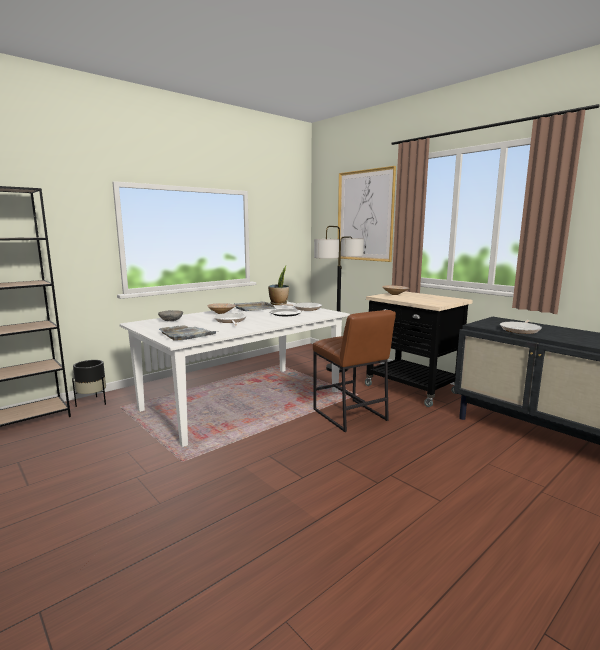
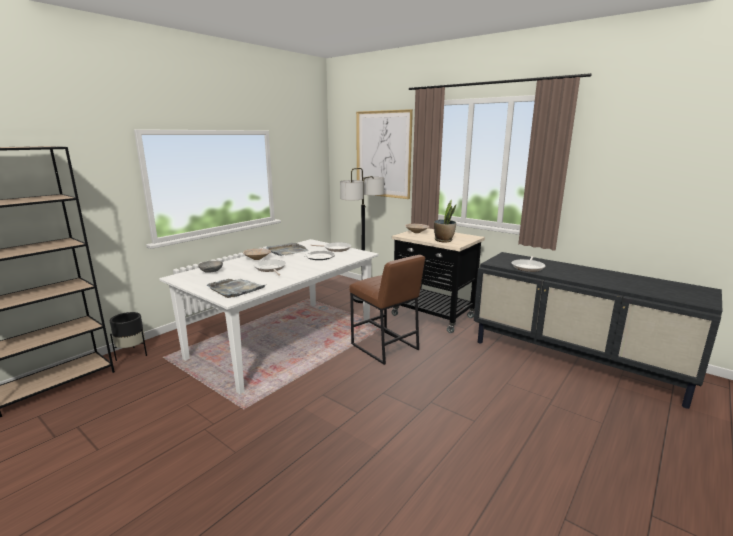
camera: 10 degrees left, 5 degrees up
(279, 304) = (308, 244): potted plant -> potted plant (444, 240)

